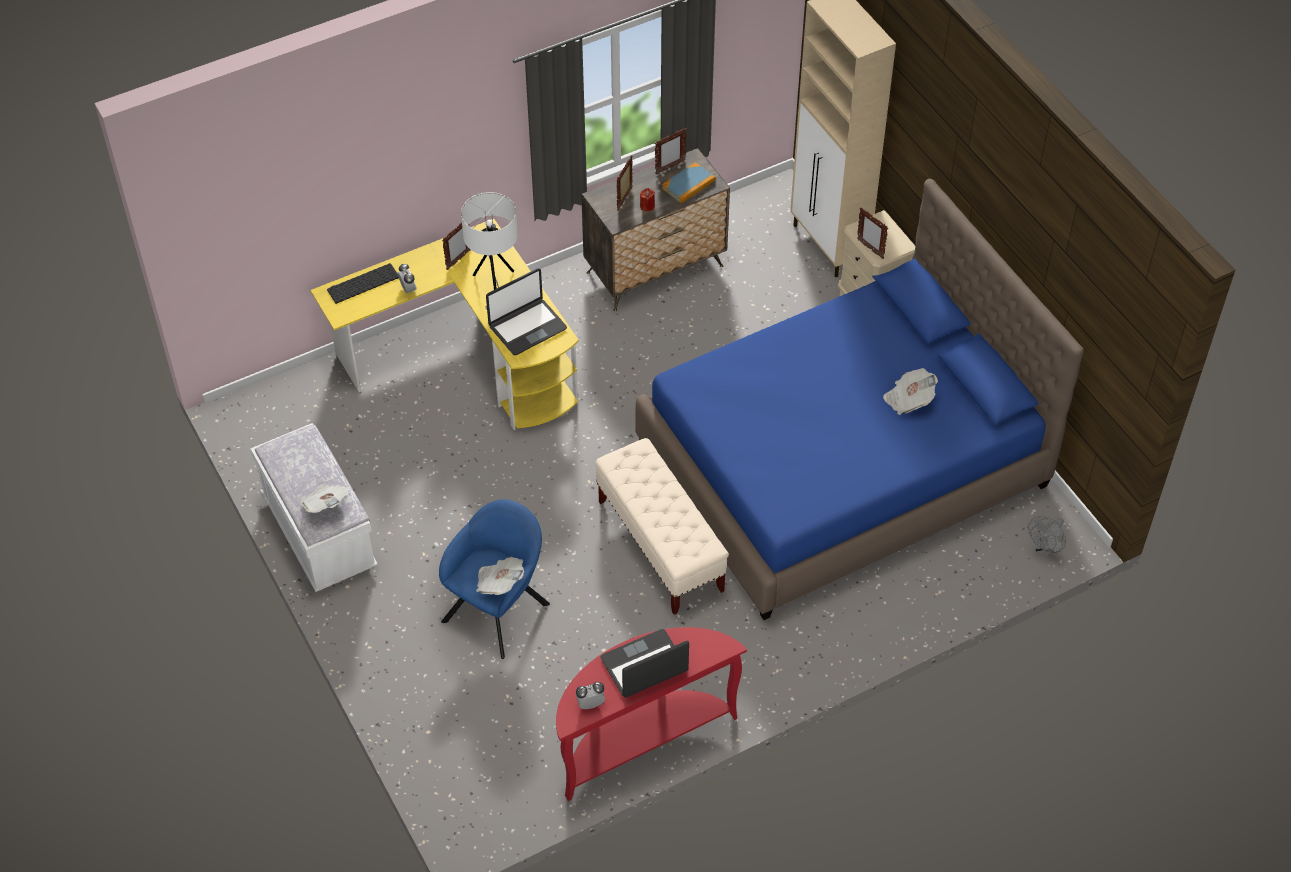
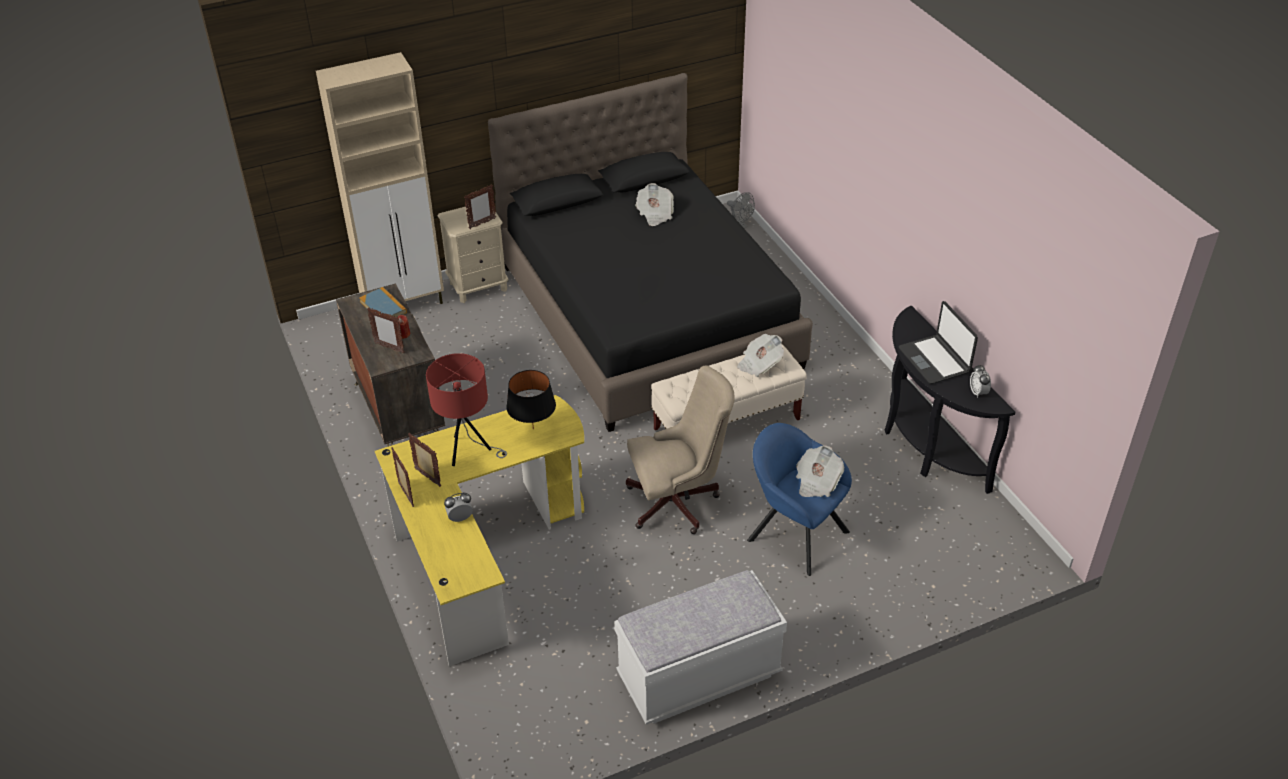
camera: 85 degrees left, 10 degrees down
(326, 504) = (732, 601): newspaper -> newspaper (759, 364)
(363, 282) = (441, 555): keyboard -> none
(494, 284) = (469, 451): white table lamp -> red table lamp
(527, 327) = (533, 429): laptop -> black table lamp
(539, 507) = (678, 502): none -> beige office chair
(641, 739) = (925, 445): red console table -> black console table
(670, 167) = (356, 317): picture frame -> picture frame (406, 495)
(842, 464) = (648, 315): blue bed -> black bed

